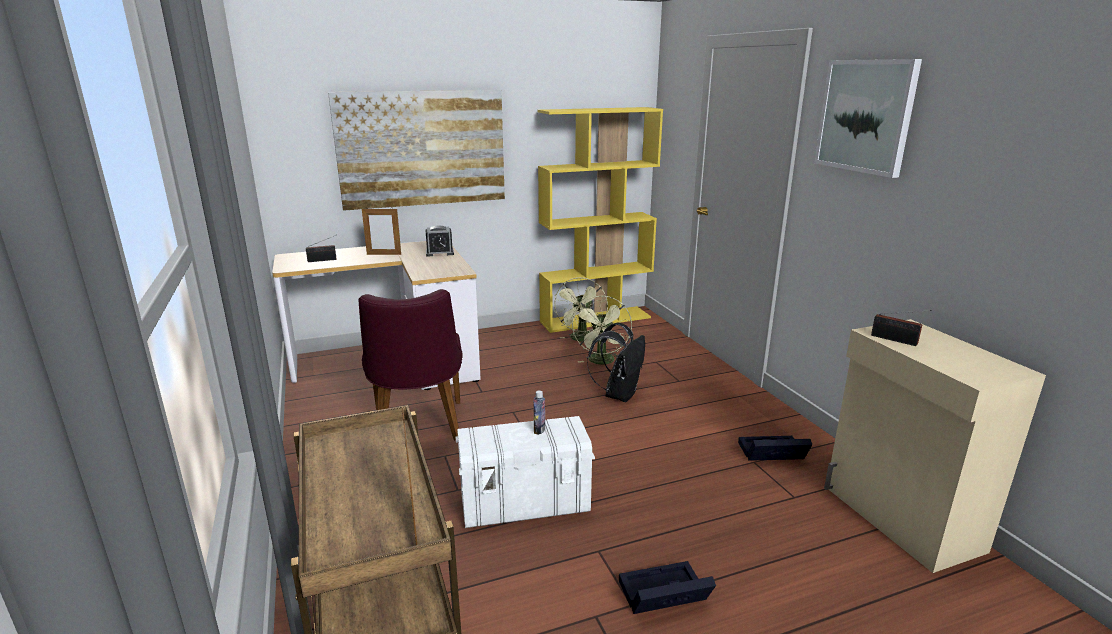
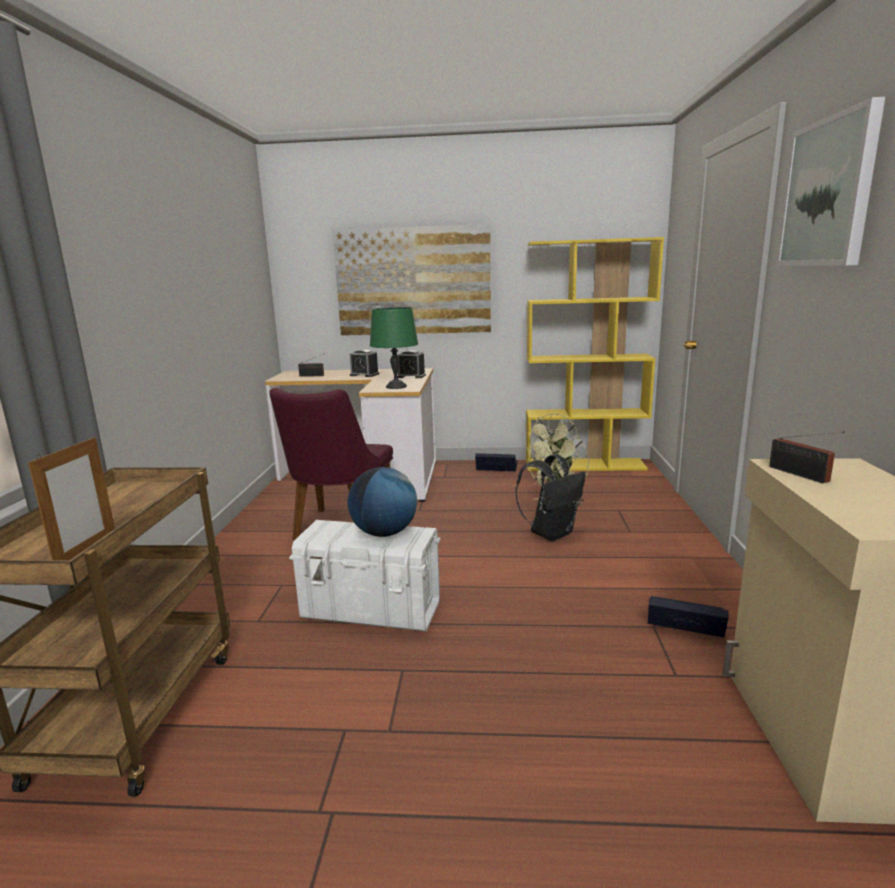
camera: 25 degrees right, 5 degrees down
(384, 254) = (364, 375): picture frame -> alarm clock
(444, 269) = (396, 386): none -> green table lamp
(539, 430) = (384, 533): bottle -> globe
(662, 596) = (427, 733): black storage box -> black storage box (495, 468)

